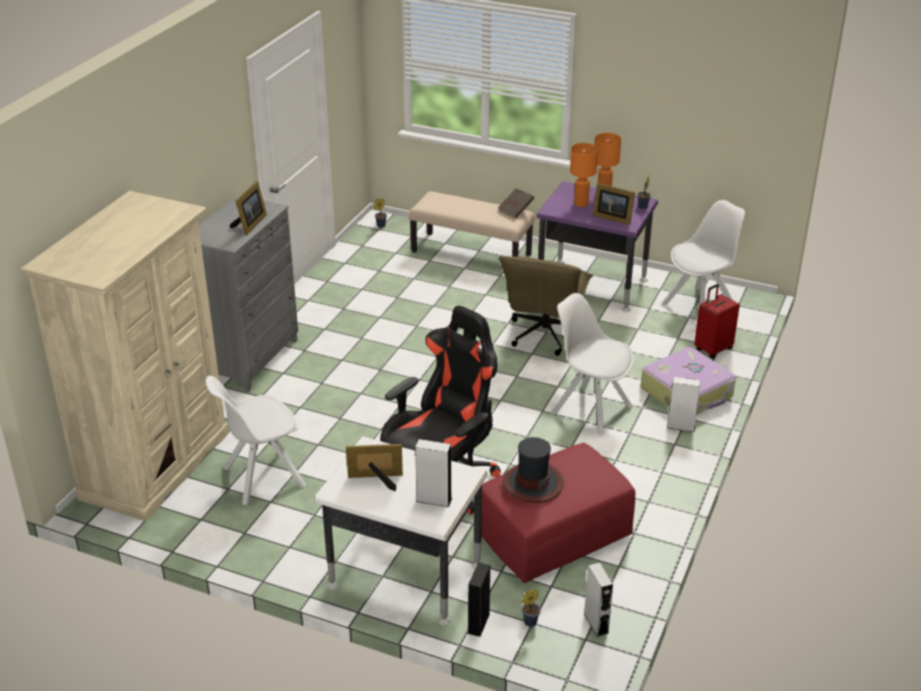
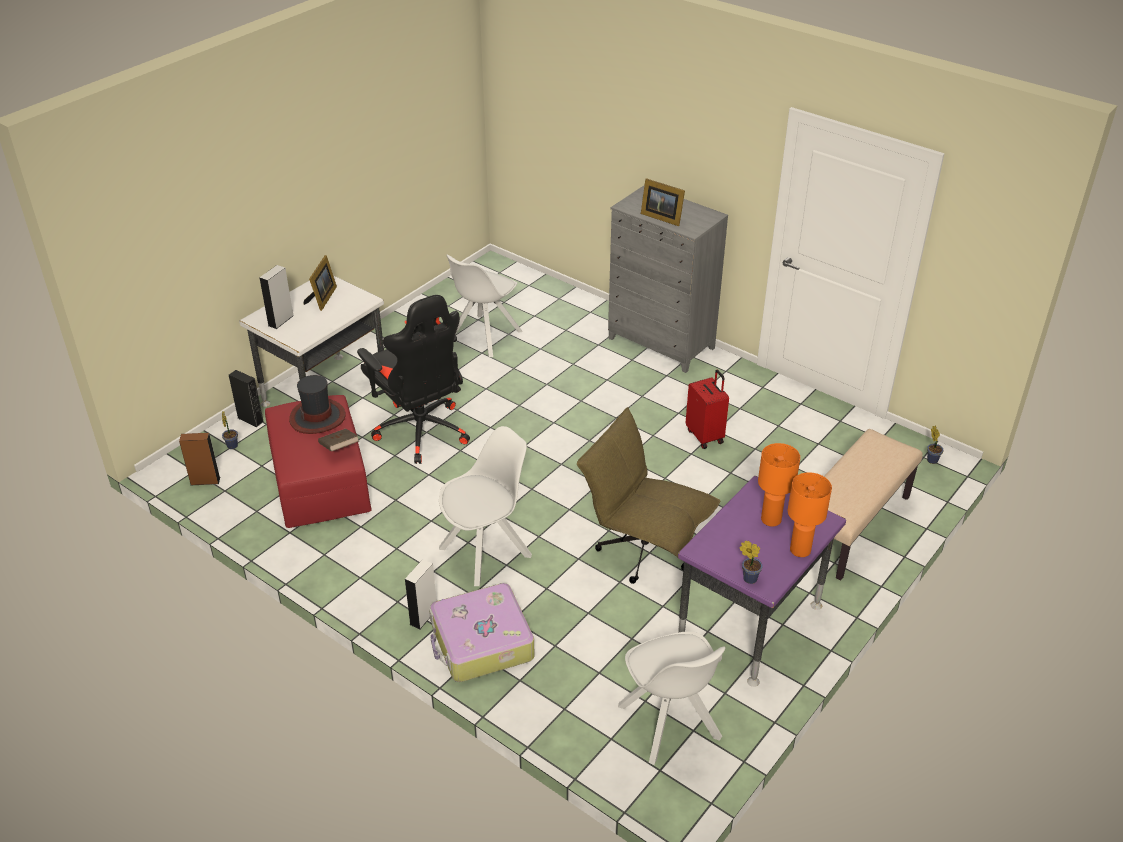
camera: 105 degrees right, 5 degrees up
(156, 465) = (525, 289): beige wardrobe -> none
(262, 477) = (483, 336): white chair -> white chair turned 135 degrees counterclockwise
(516, 210) = (847, 512): brown book -> brown book (339, 448)
(596, 623) = (205, 481): grey speaker -> brown speaker
(612, 217) = (726, 539): picture frame -> none
(712, 349) = (561, 700): red suitcase -> red suitcase (705, 436)

